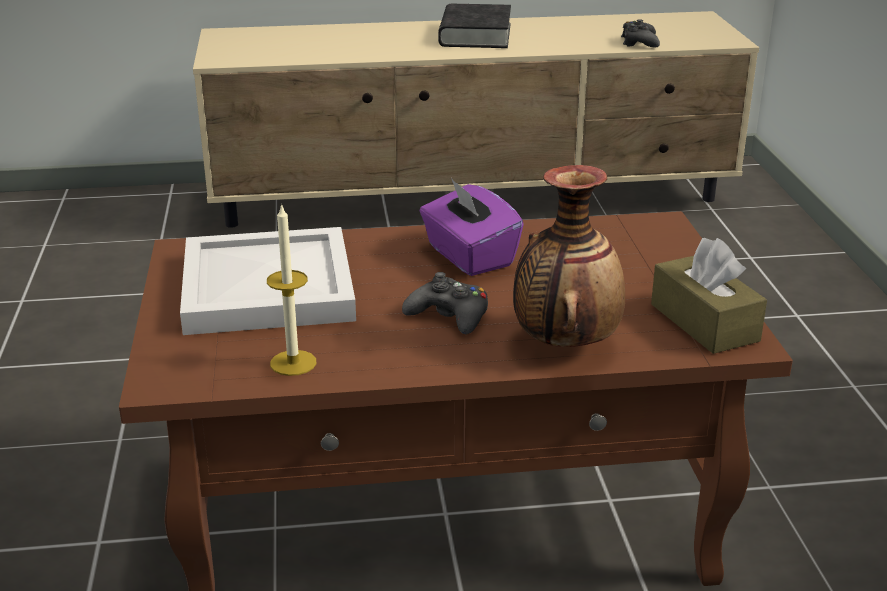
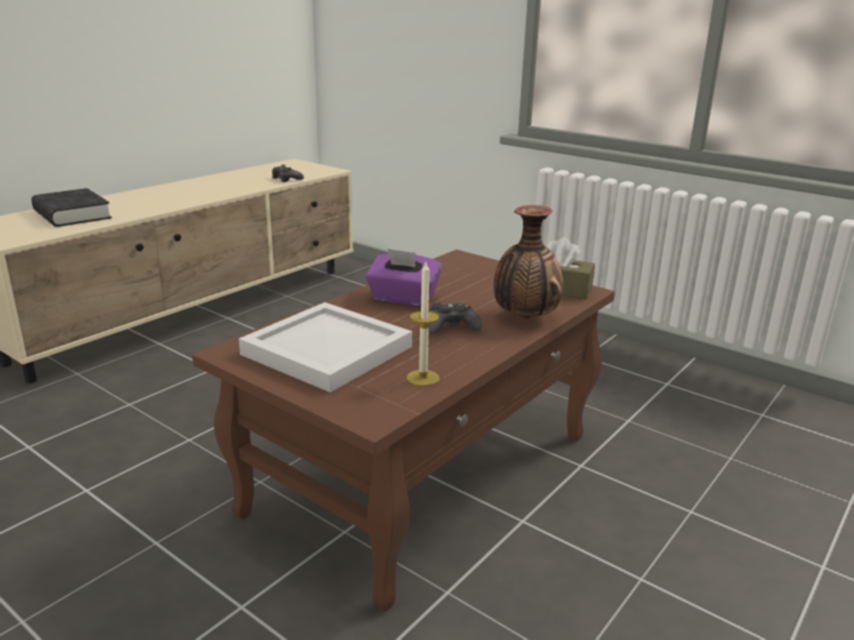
camera: 45 degrees left, 5 degrees down
(475, 35) = (179, 192): black book -> black book (72, 215)

